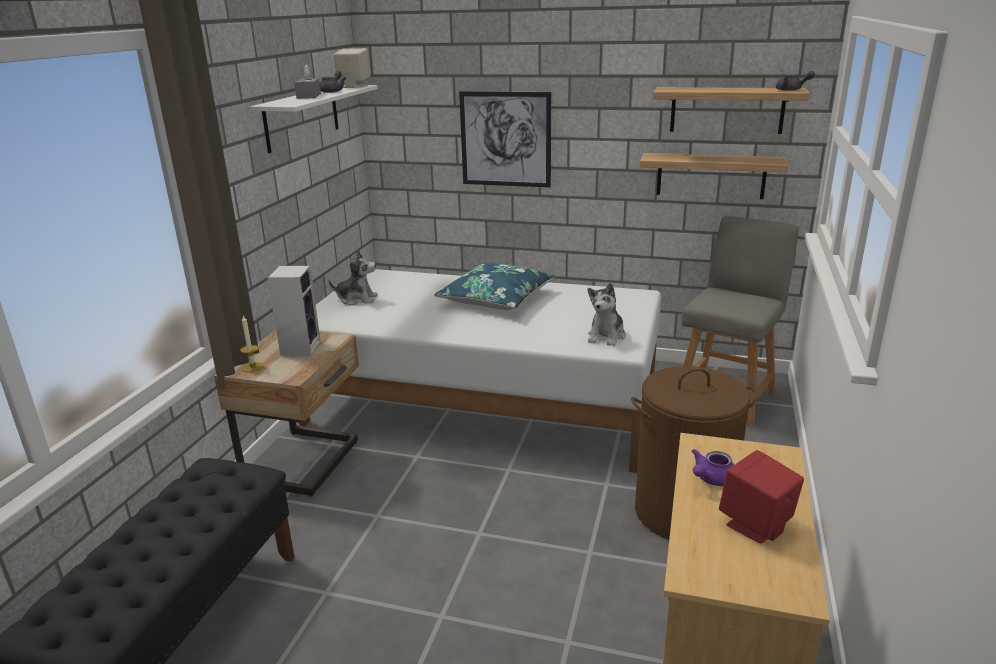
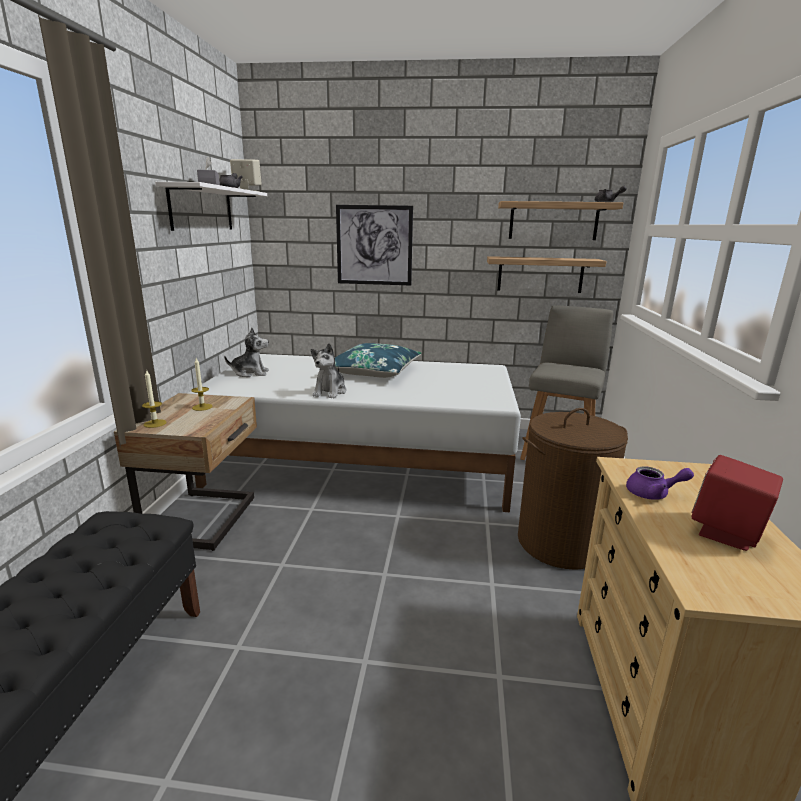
camera: 10 degrees left, 5 degrees down
(300, 347) = (202, 407): speaker -> candle
(606, 336) = (479, 394): plush toy -> plush toy (330, 392)
(711, 479) = (653, 494): purple teapot -> purple teapot turned 120 degrees counterclockwise

